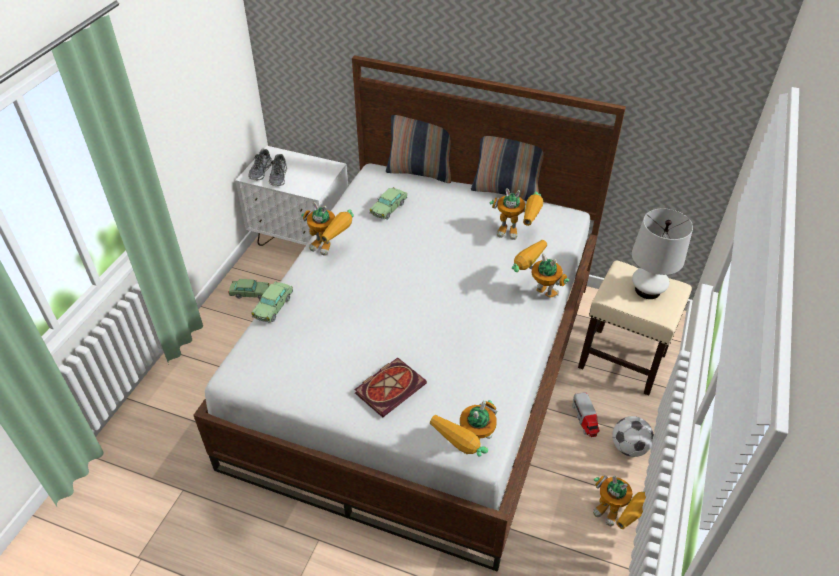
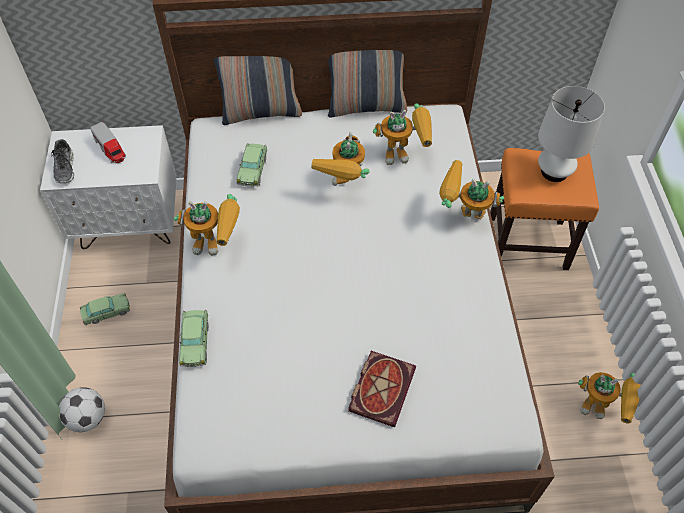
camera: 25 degrees left, 10 degrees up
(279, 177) = (92, 168): shoe -> none
(467, 452) = (499, 428): toy robot -> toy robot (344, 186)
(585, 419) = (526, 318): toy truck -> toy truck (110, 149)
(623, 361) = (528, 242): beige stool -> orange stool
(629, 447) = (577, 331): football -> football (88, 418)

